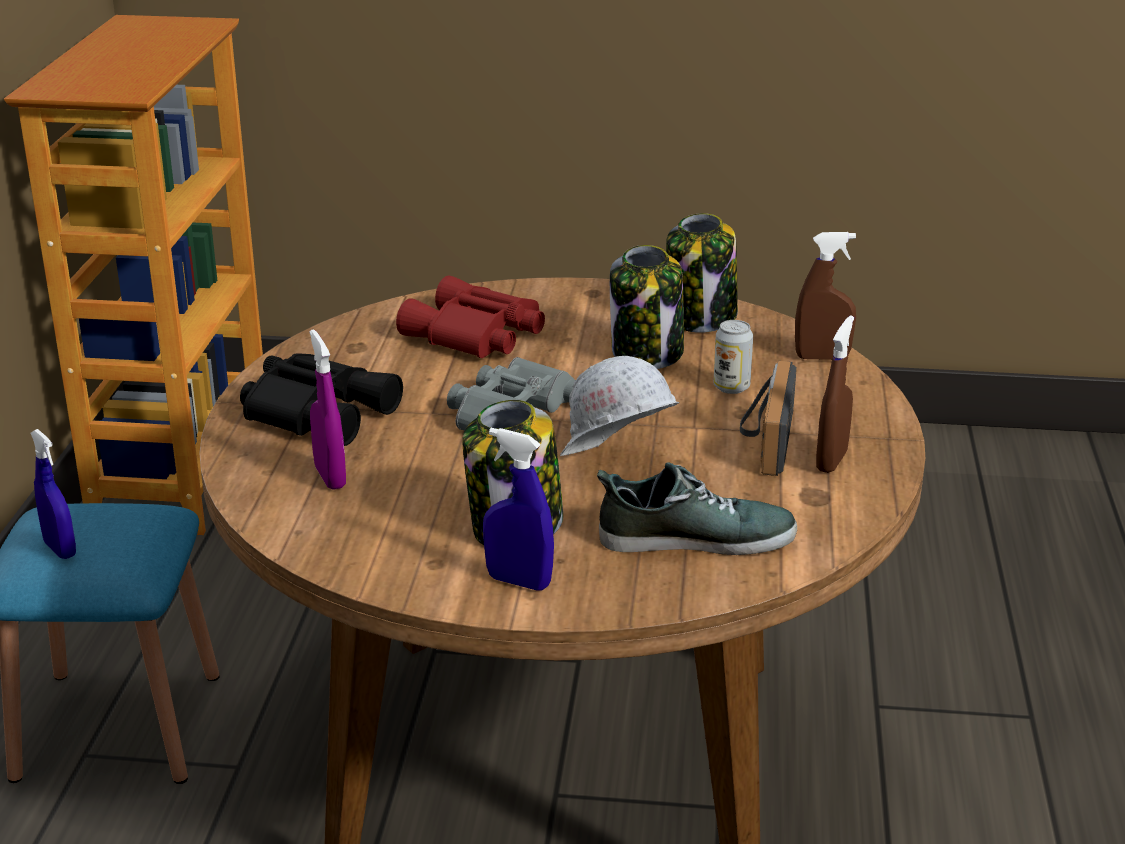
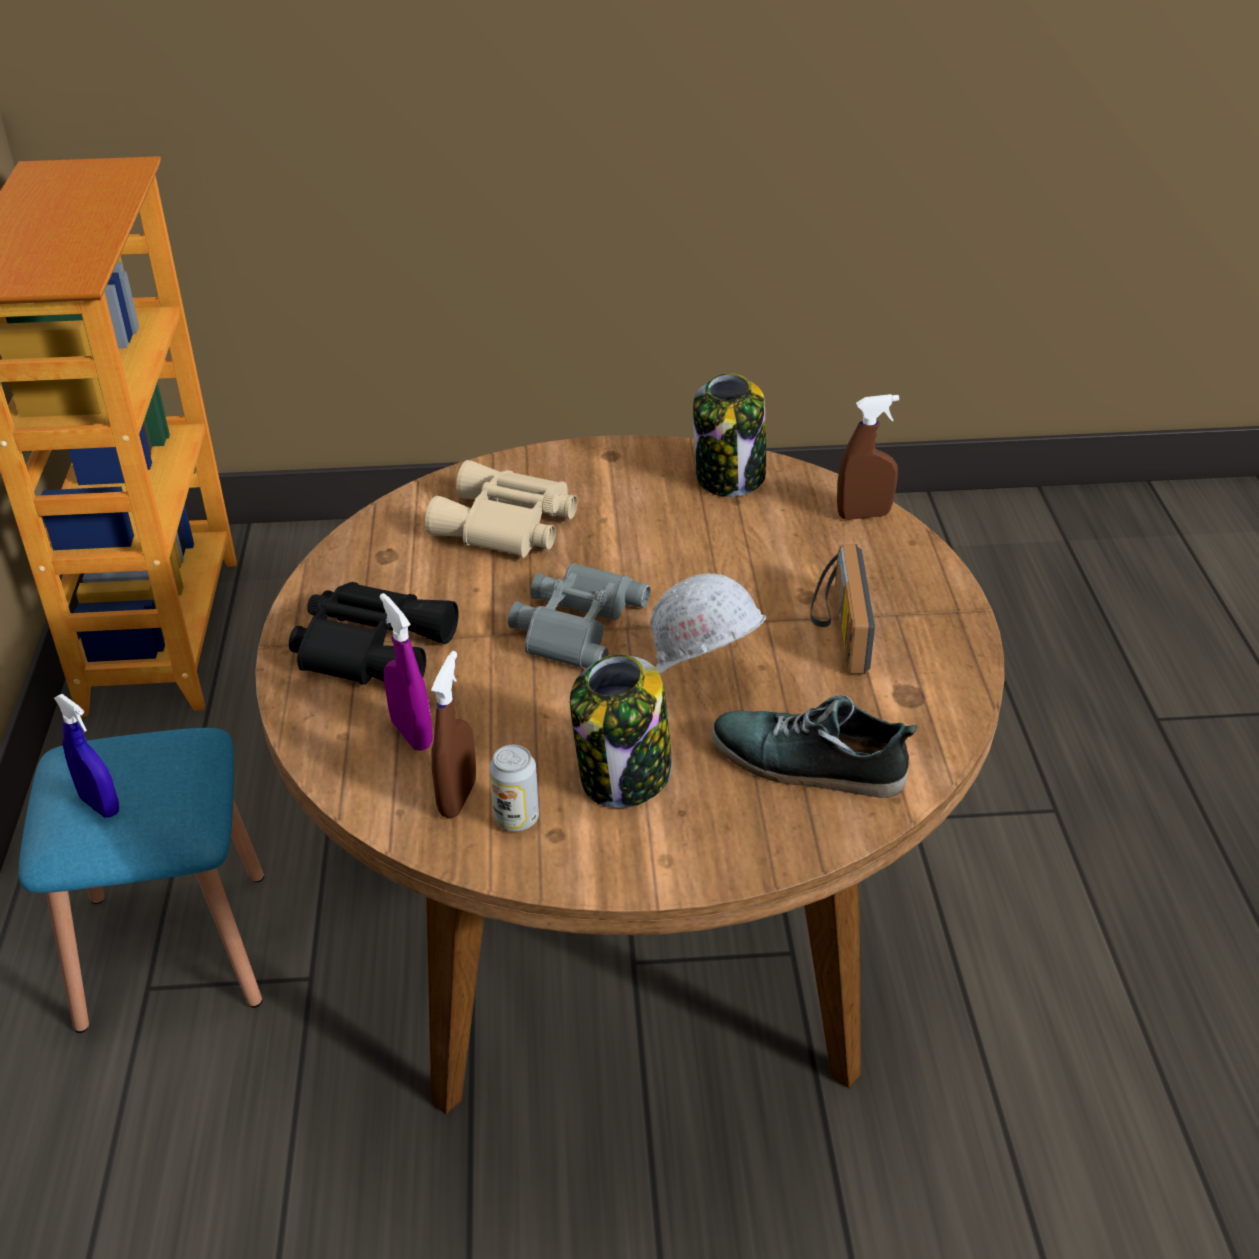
camera: 10 degrees left, 10 degrees up
(474, 336) = (506, 526): red binoculars -> beige binoculars
(518, 581) = (648, 846): blue spray bottle -> none
(647, 353) = (689, 529): jar -> none
(695, 537) = (807, 764): shoe -> shoe turned 150 degrees counterclockwise
(731, 387) = (786, 564): can -> can (516, 818)
(831, 461) = (911, 648): brown spray bottle -> brown spray bottle (458, 798)

